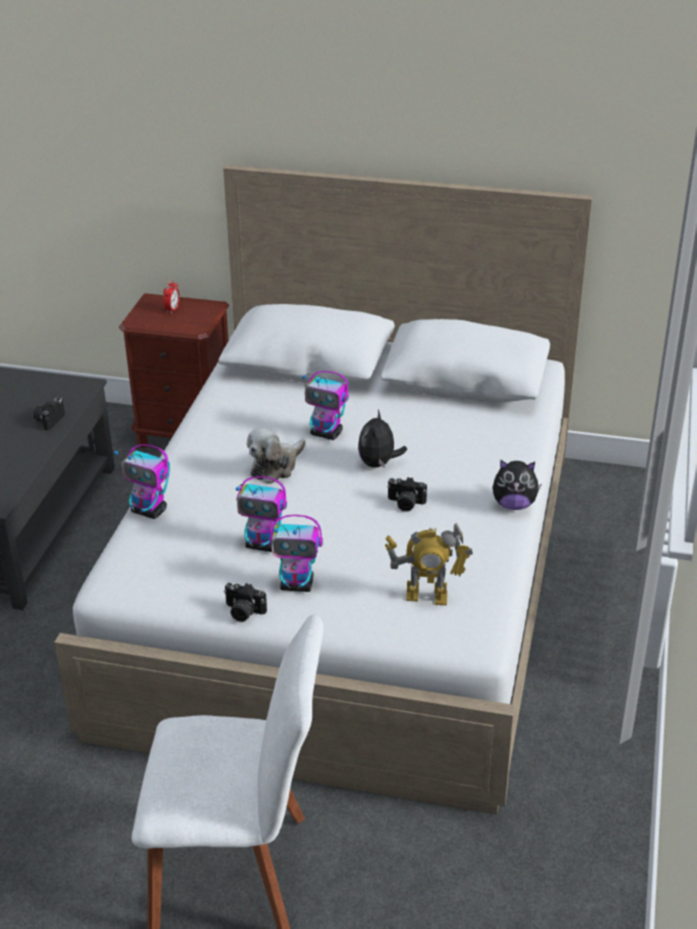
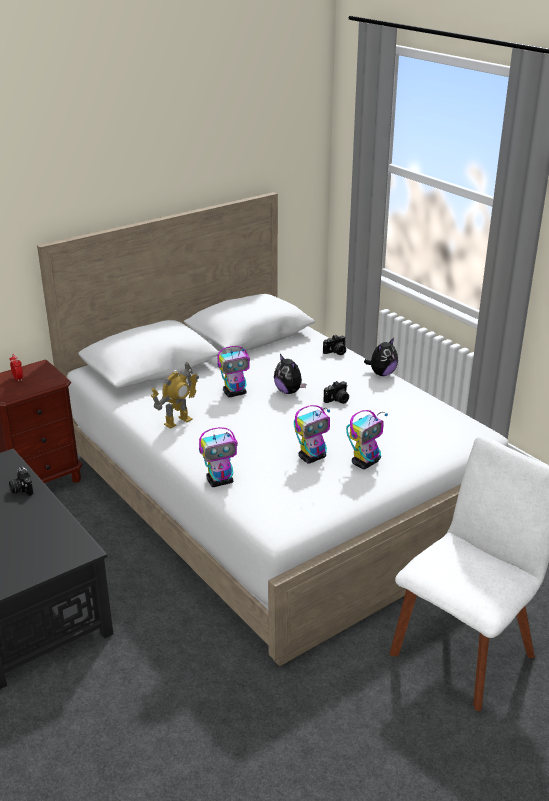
camera: 50 degrees left, 5 degrees down
(243, 612) = (367, 490): camera -> camera (336, 352)
(276, 466) = (241, 421): plush toy -> none
(427, 597) = (426, 430): toy robot -> toy robot (177, 421)

